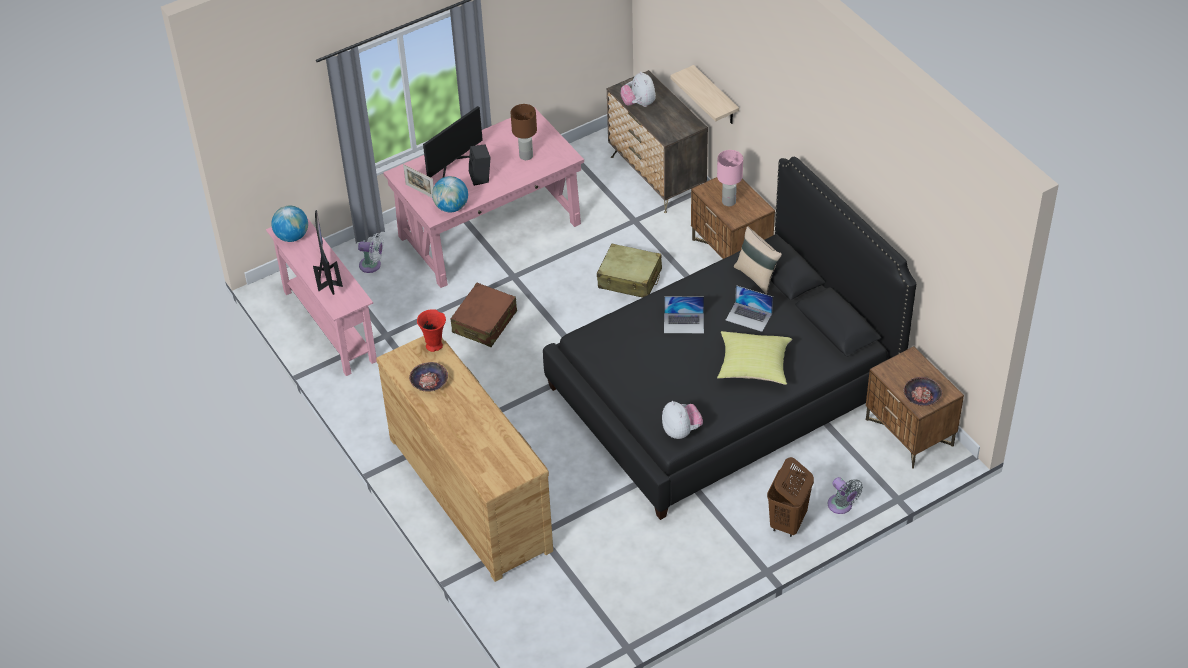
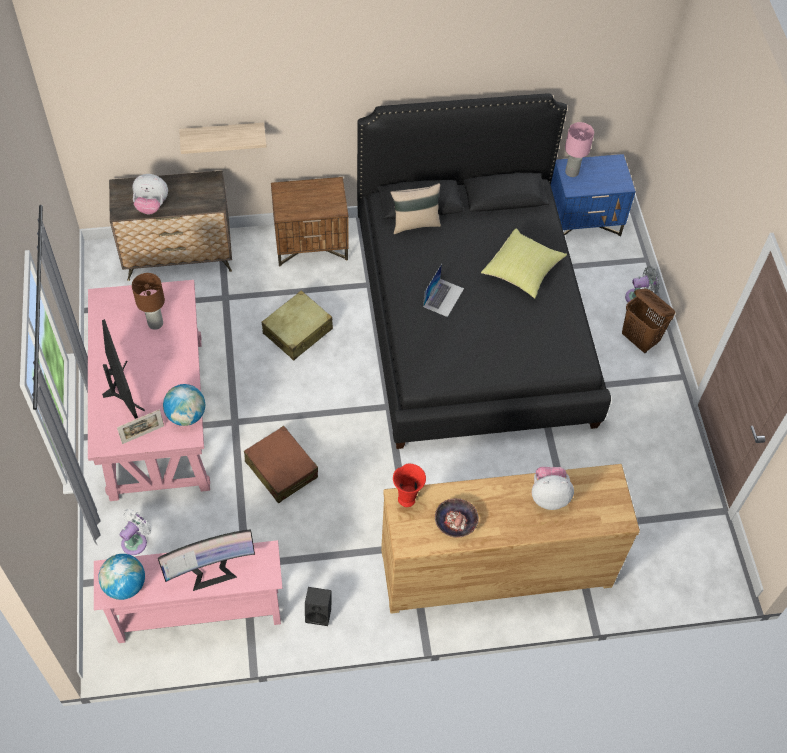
camera: 70 degrees left, 10 degrees up
(327, 276) = (211, 571): monitor -> monitor turned 150 degrees clockwise
(481, 178) = (160, 373): black speaker -> black speaker (319, 613)
(681, 431) = (571, 353): plush toy -> plush toy (549, 496)
(729, 202) = (311, 202): pink table lamp -> pink table lamp (572, 172)
(749, 317) = (461, 249): laptop -> none
(909, 433) = (583, 221): brown nightstand -> blue nightstand
(922, 396) = (613, 179): bowl -> none

